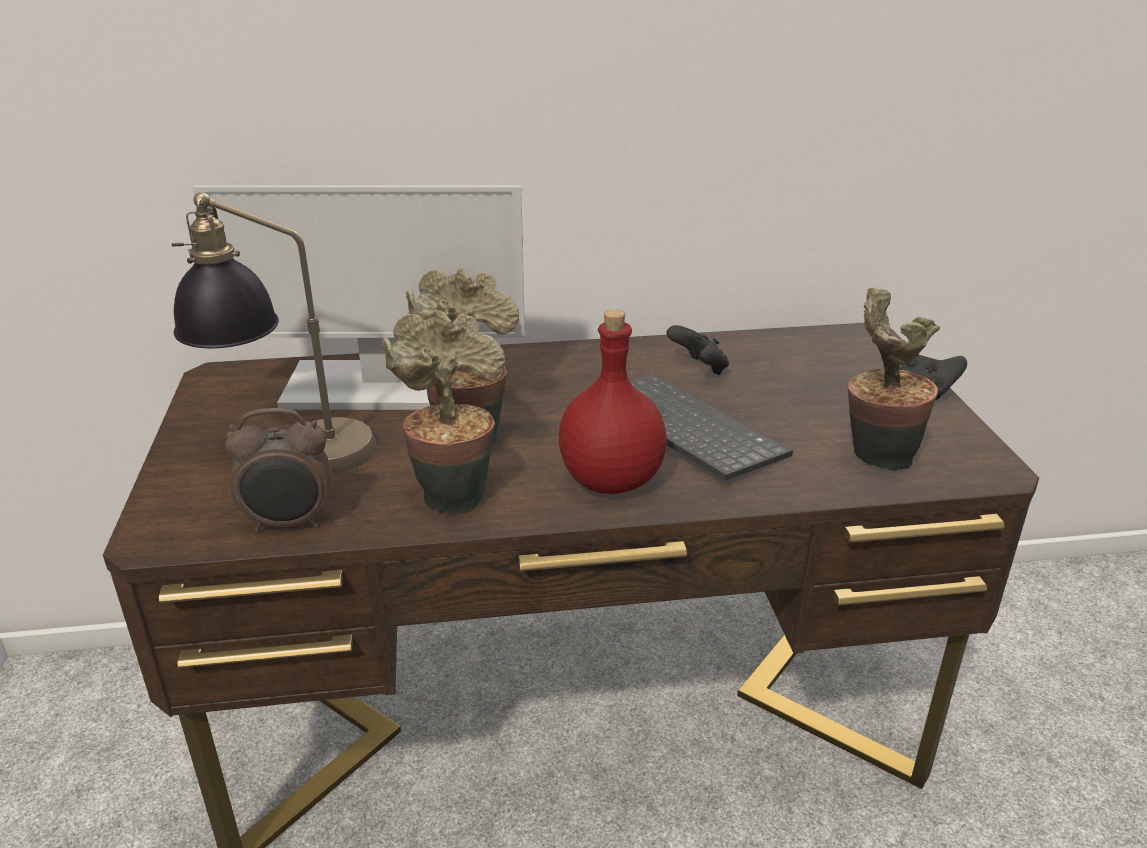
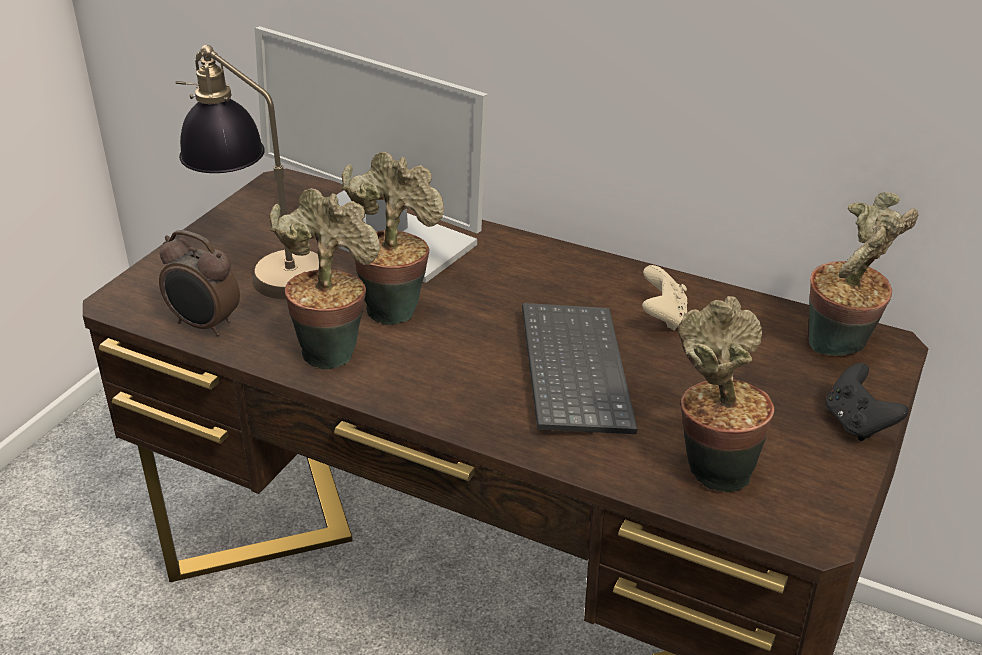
camera: 35 degrees right, 5 degrees up
(609, 480) = (456, 389): red bottle -> none
(699, 369) = (663, 317): black game controller -> beige game controller
(842, 346) = (841, 347): none -> potted plant

